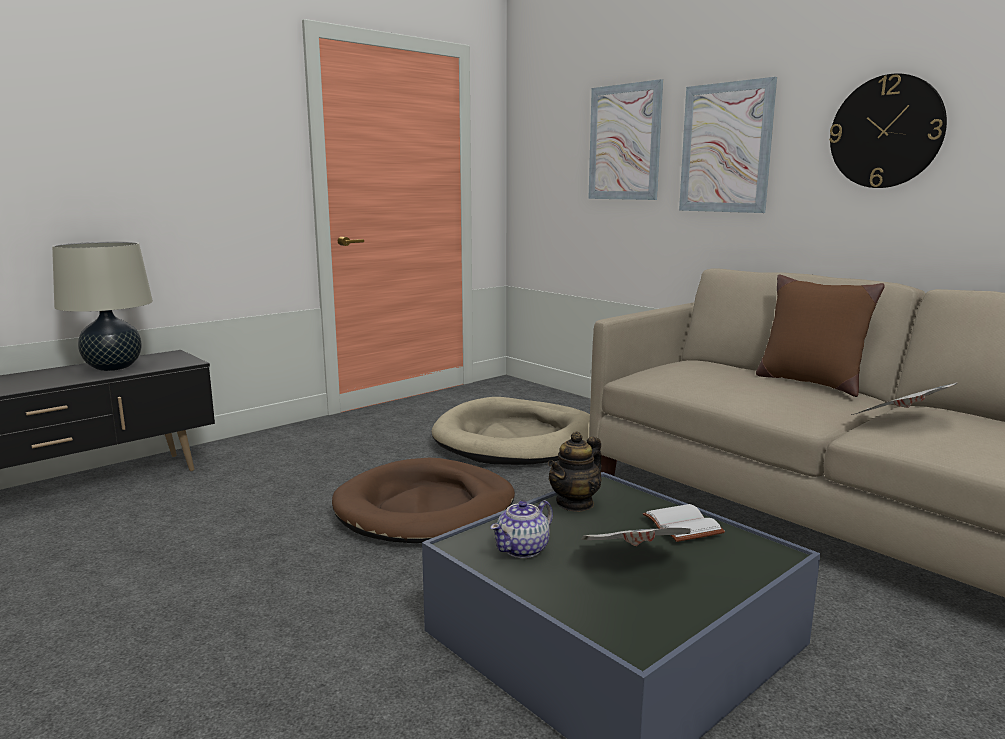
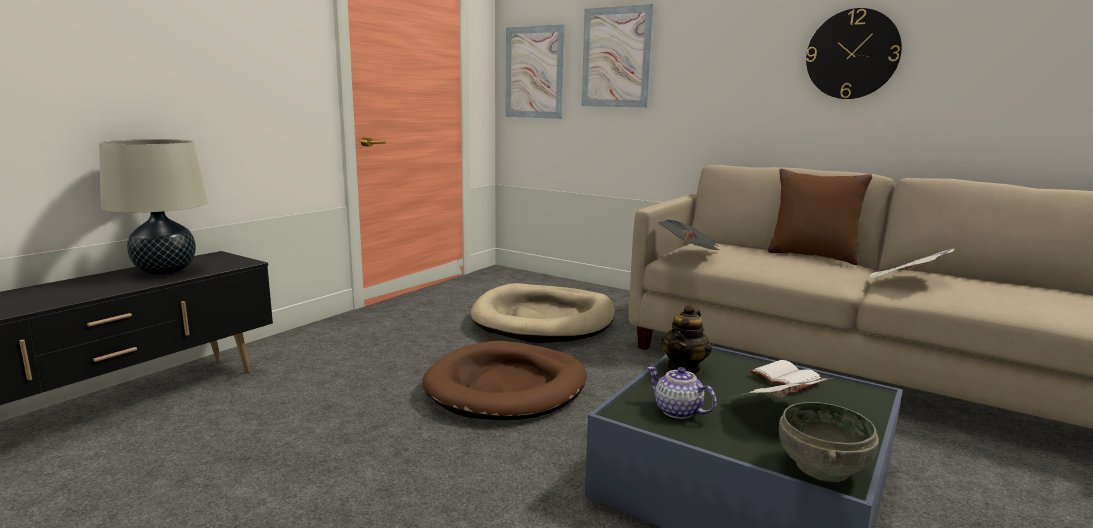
camera: 15 degrees left, 0 degrees up
(523, 549) = (678, 411): teapot -> teapot turned 105 degrees clockwise
(628, 629) = (824, 467): none -> grey bowl
(655, 371) = (690, 252): none -> newspaper
(725, 148) = (712, 64): picture -> picture (534, 72)

